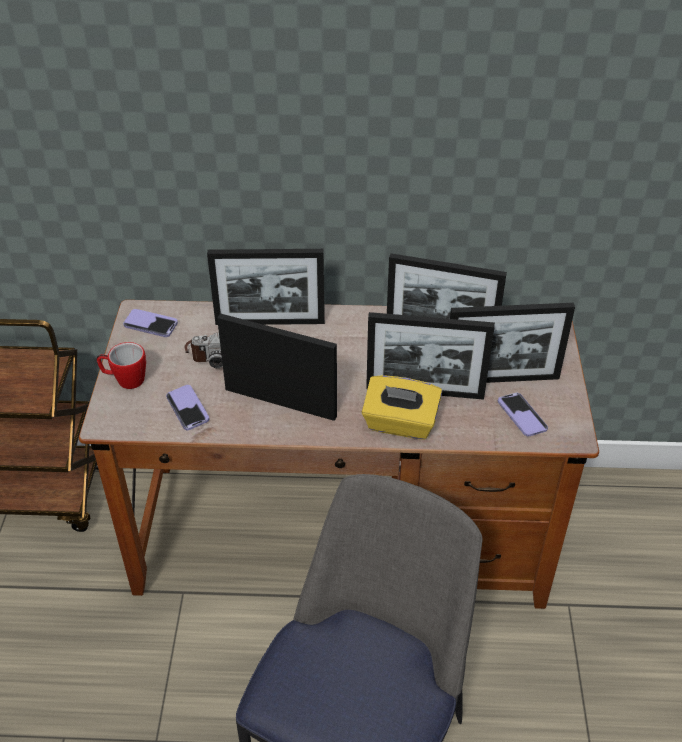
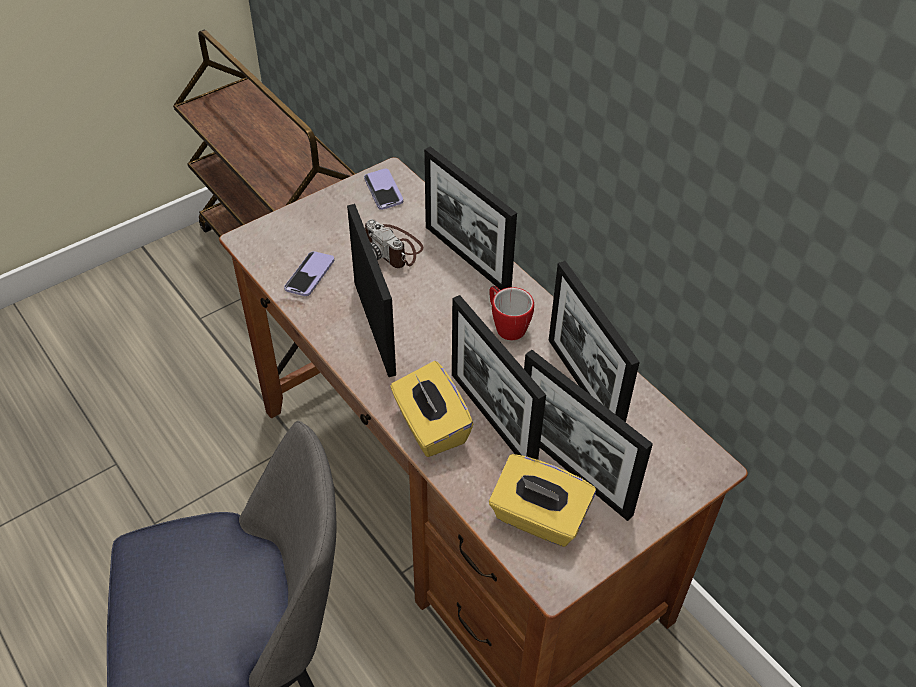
camera: 50 degrees right, 5 degrees up
(125, 380) = (305, 219): mug -> mug (506, 325)
(522, 415) = (538, 518): phone -> yellow tissue box

